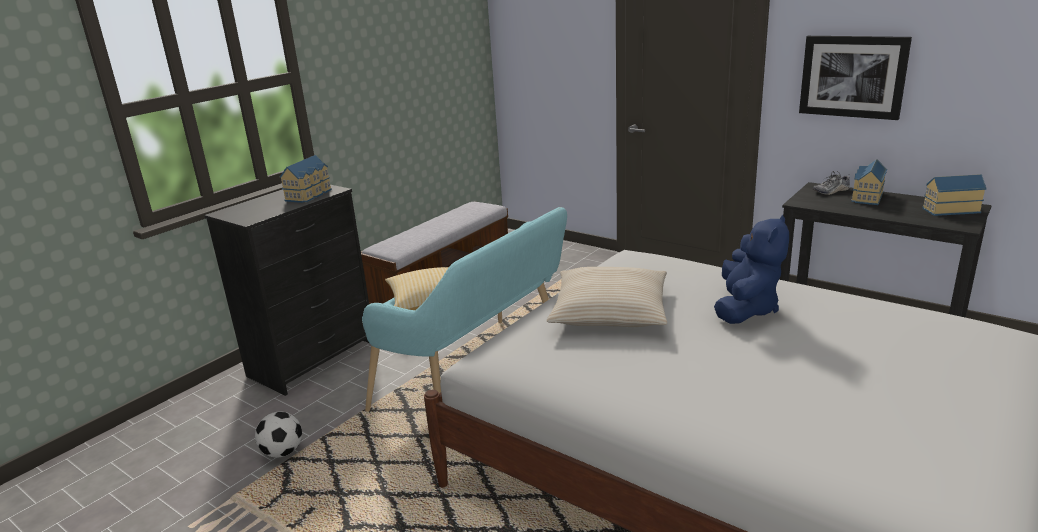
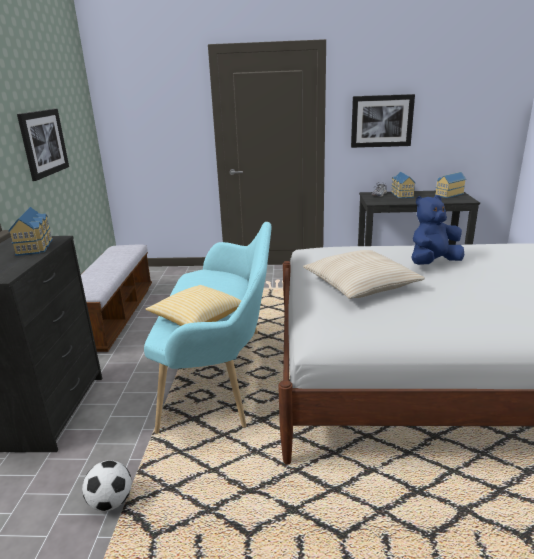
camera: 35 degrees left, 0 degrees up
(395, 81) = (43, 143): none -> picture
(745, 309) = (433, 263): blue plush toy -> blue plush toy turned 105 degrees counterclockwise

